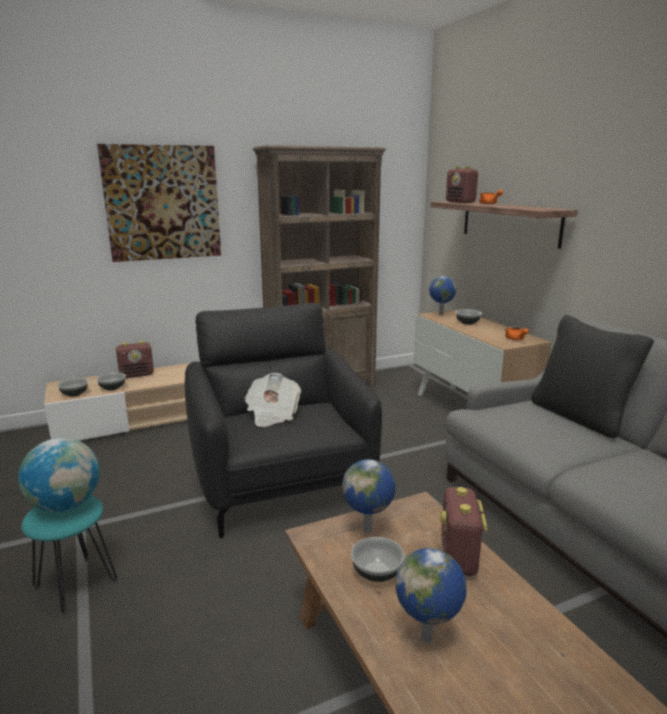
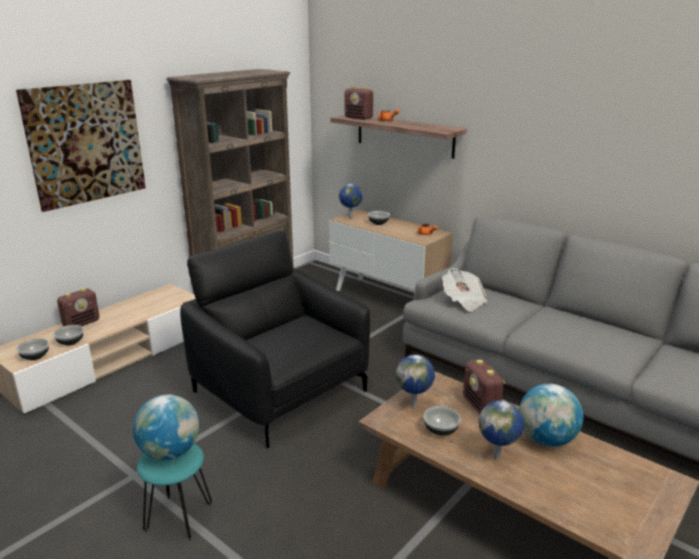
camera: 25 degrees left, 5 degrees up
(272, 414) = (275, 335): newspaper -> newspaper (463, 301)
(527, 638) = (546, 439): none -> globe
(580, 416) = (497, 290): black pillow -> none

